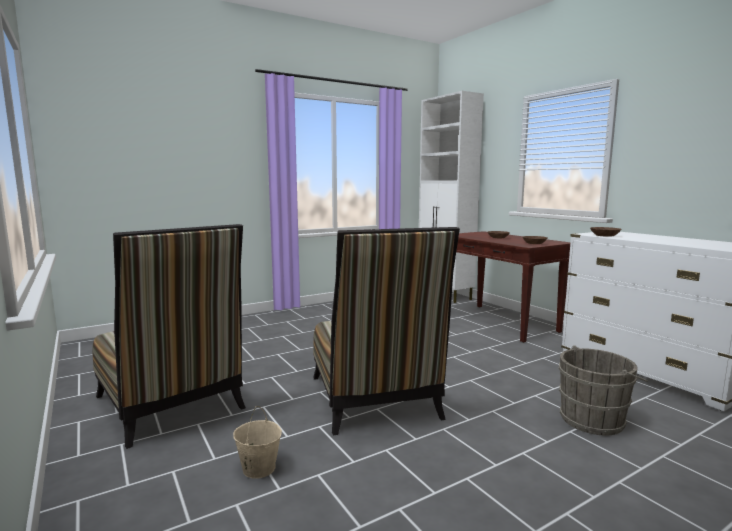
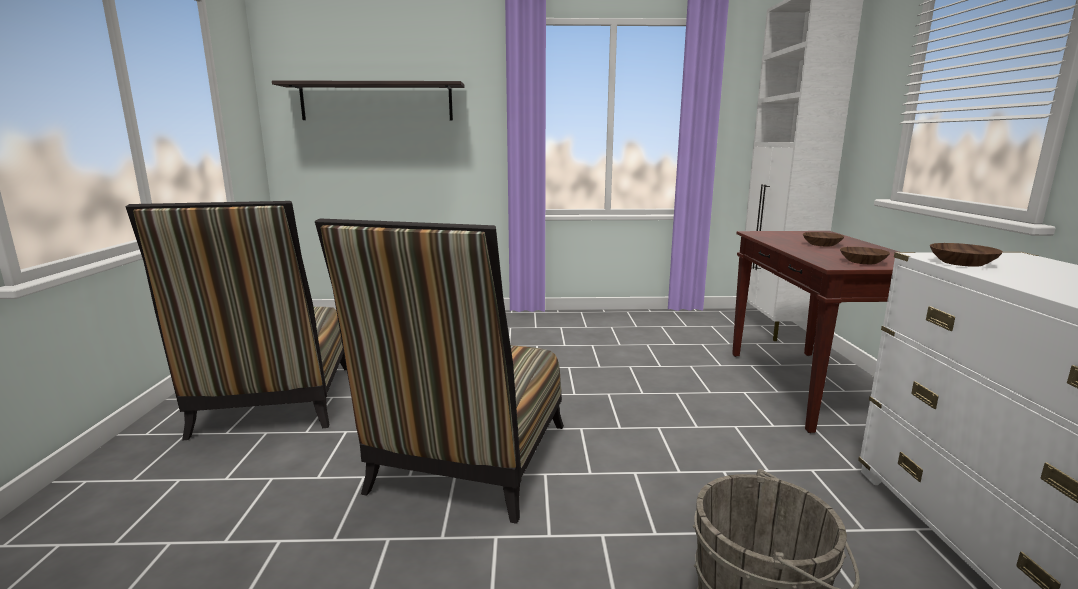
camera: 30 degrees right, 5 degrees up
(156, 147) = (376, 102): none -> shelf
(258, 468) = (241, 507): beige bucket -> none

